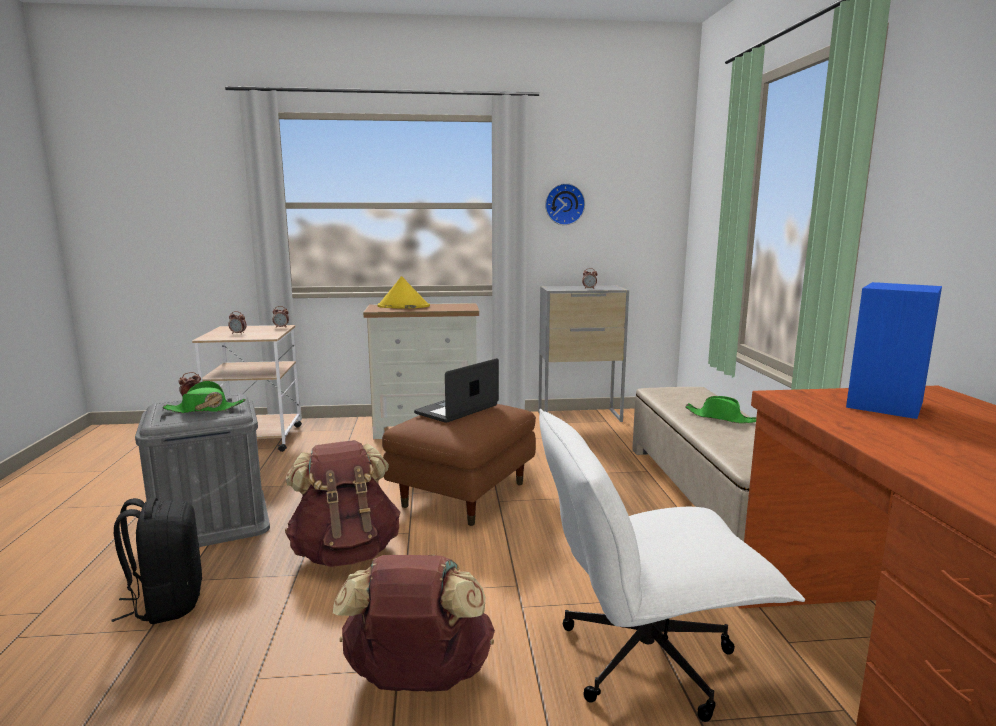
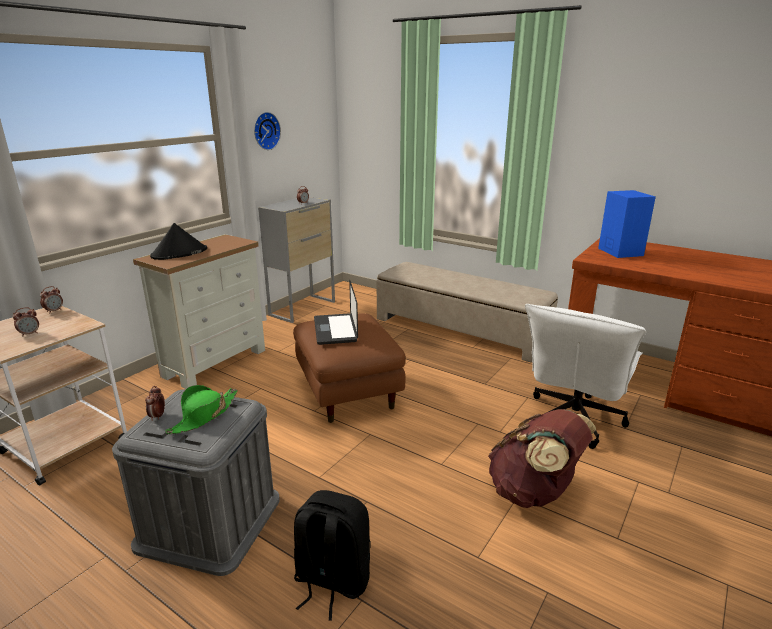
camera: 50 degrees left, 10 degrees up
(346, 552) = (362, 469): brown backpack -> none
(403, 306) = (179, 253): yellow hat -> black hat
(720, 418) = (460, 279): green hat -> none

